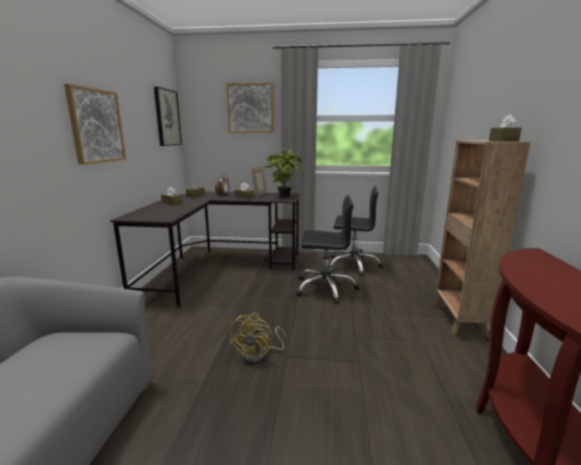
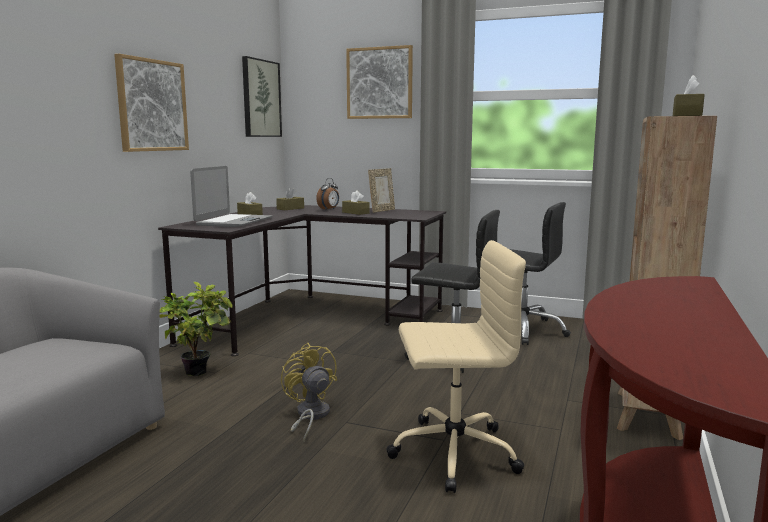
camera: 15 degrees right, 5 degrees down
(165, 211) = (233, 222): none -> laptop
(259, 355) = (310, 416): yellow fan -> yellow fan turned 120 degrees clockwise
(284, 196) = (415, 214): potted plant -> potted plant (200, 370)
(369, 372) = (452, 453): none -> beige office chair

